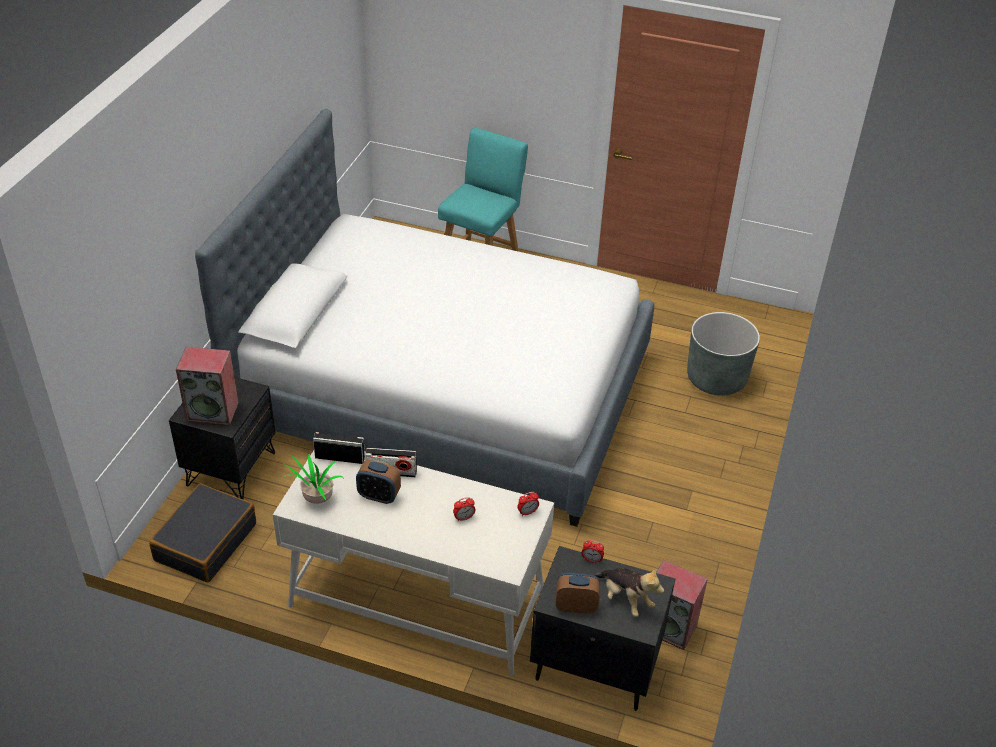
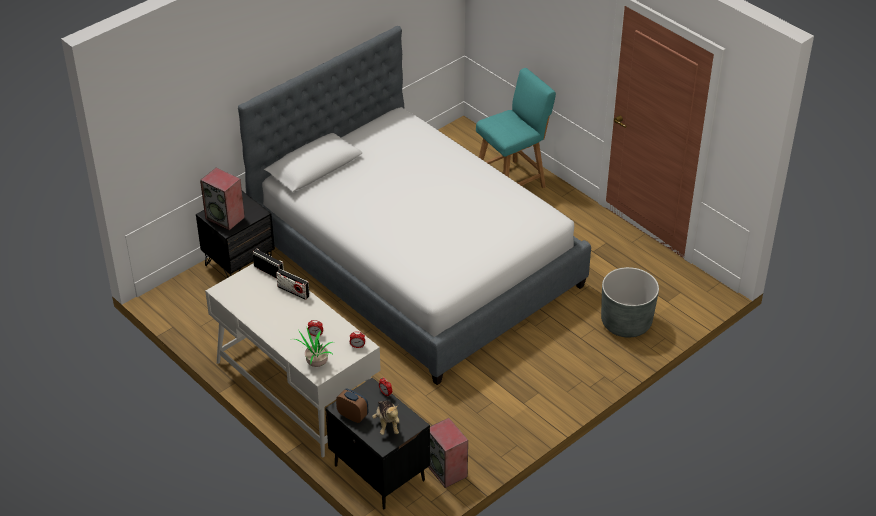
camera: 30 degrees right, 0 degrees up
(205, 542) = (193, 304): black suitcase -> none
(316, 500) = (236, 291): potted plant -> potted plant (315, 364)
(379, 496) = (275, 303): alarm clock -> none

